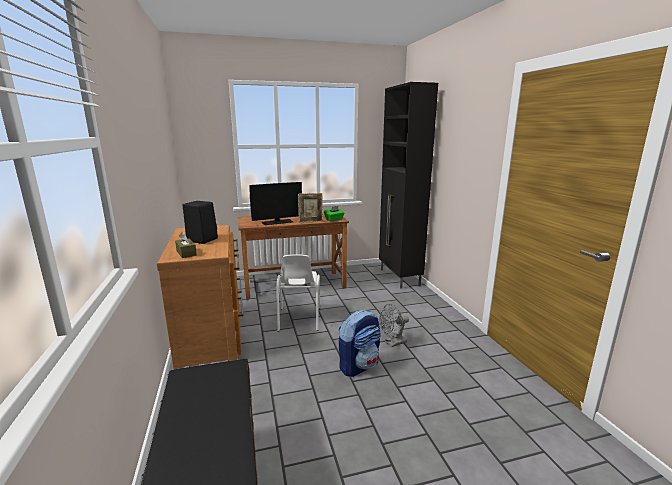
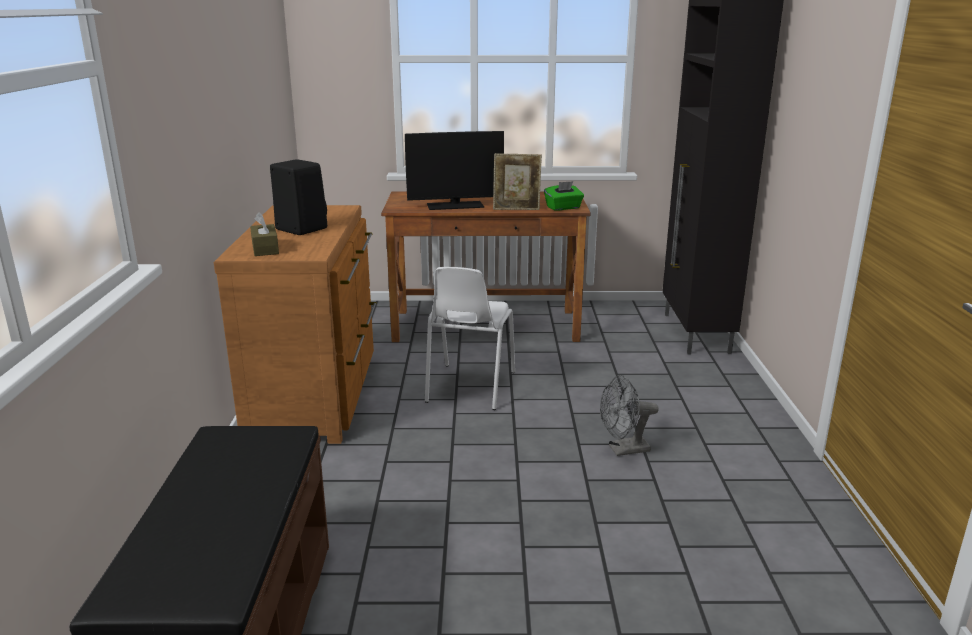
camera: 15 degrees right, 5 degrees up
(359, 365) = (543, 478): backpack -> none

